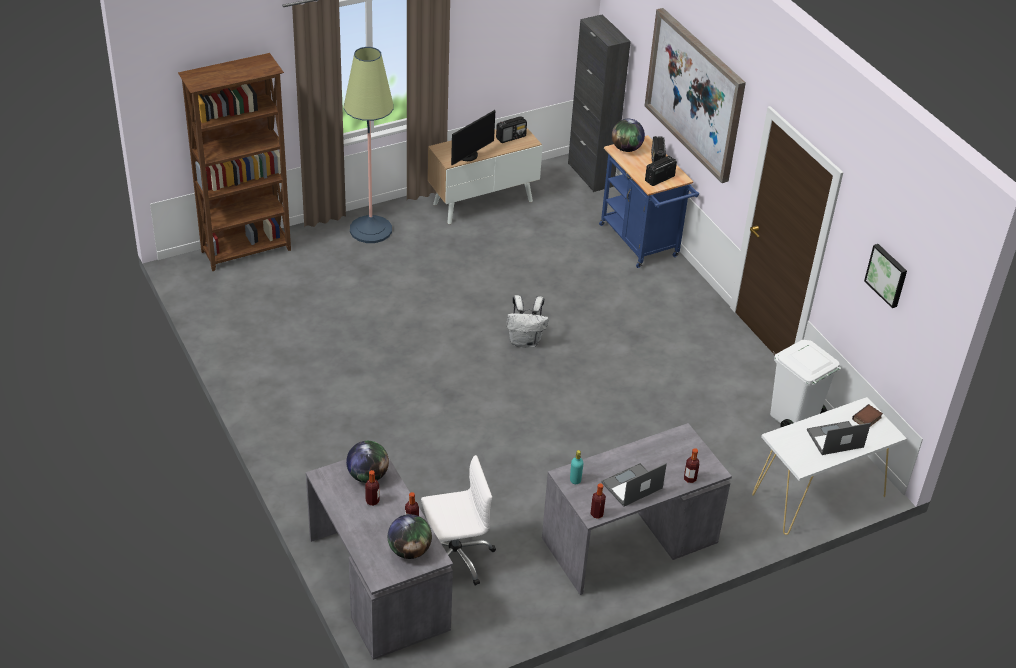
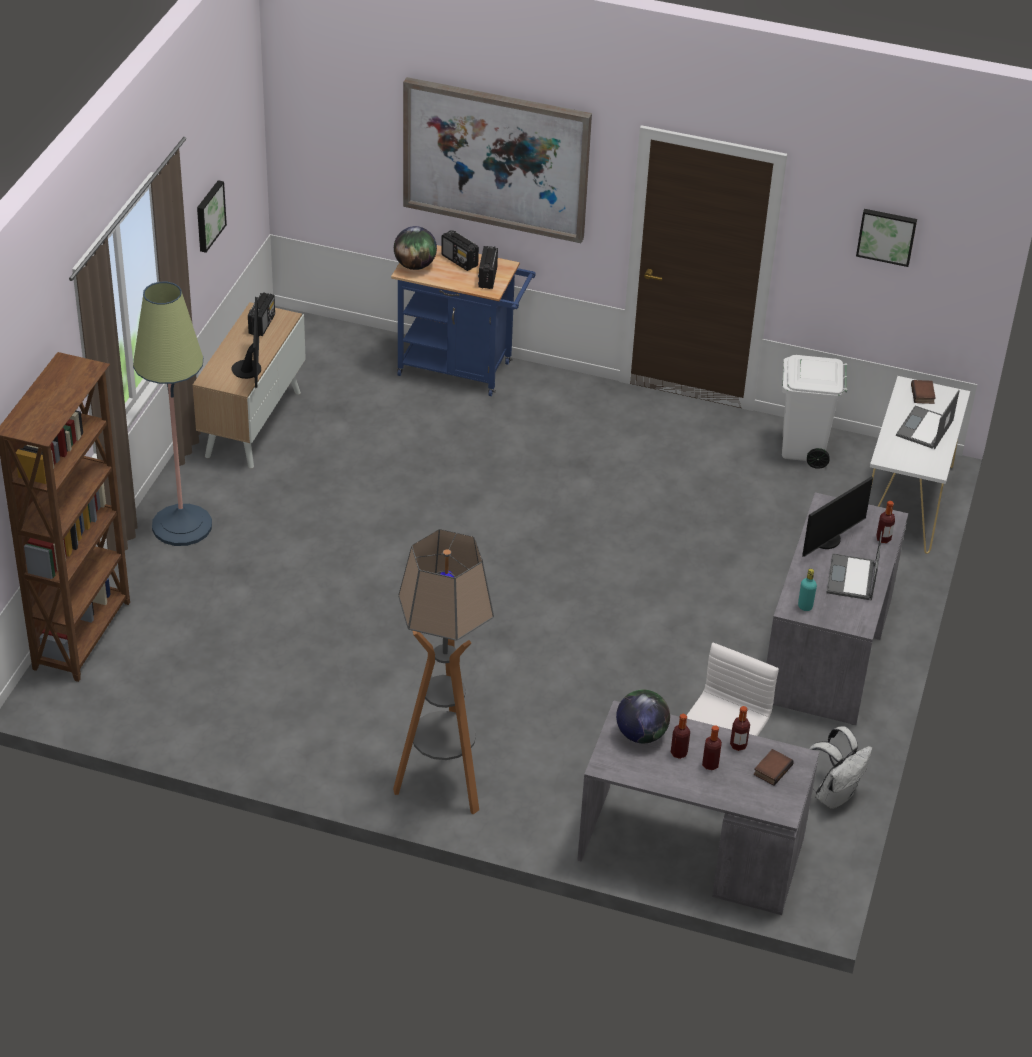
camera: 45 degrees left, 0 degrees up
(303, 447) = (442, 784): none -> floor lamp
(409, 550) = (772, 769): globe -> book
(501, 45) = (209, 215): none -> picture
(525, 341) = (493, 535): white backpack -> white backpack (834, 794)
(590, 175) = (317, 329): black cabinet -> none
(596, 514) = (861, 622): bottle -> bottle (710, 764)
(651, 454) = (827, 540): none -> monitor

